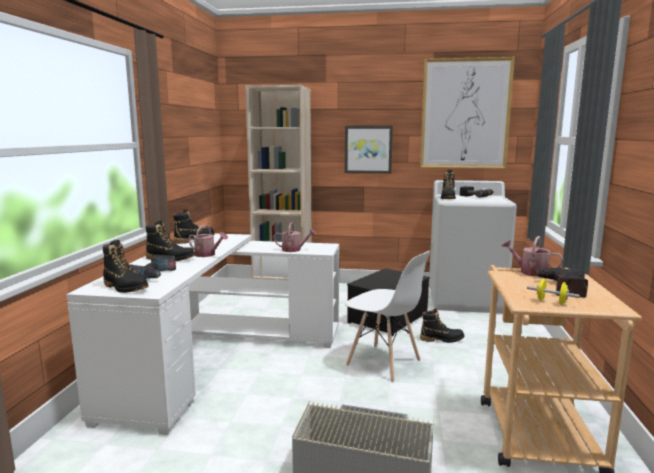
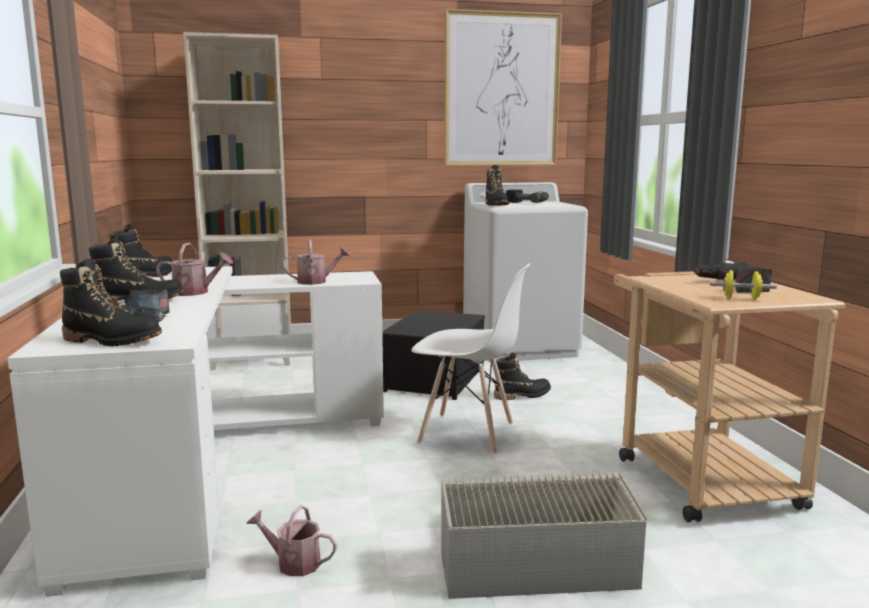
camera: 20 degrees left, 0 degrees up
(368, 149) = (370, 140): picture -> none
(530, 272) = (678, 274): watering can -> watering can (293, 563)

